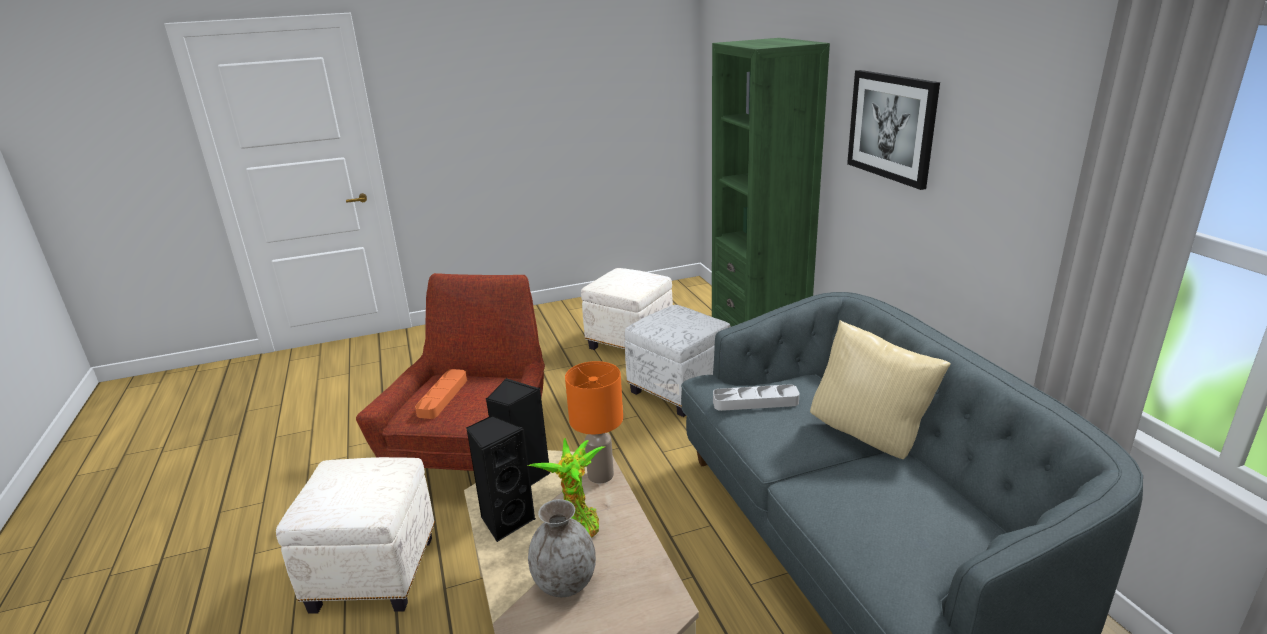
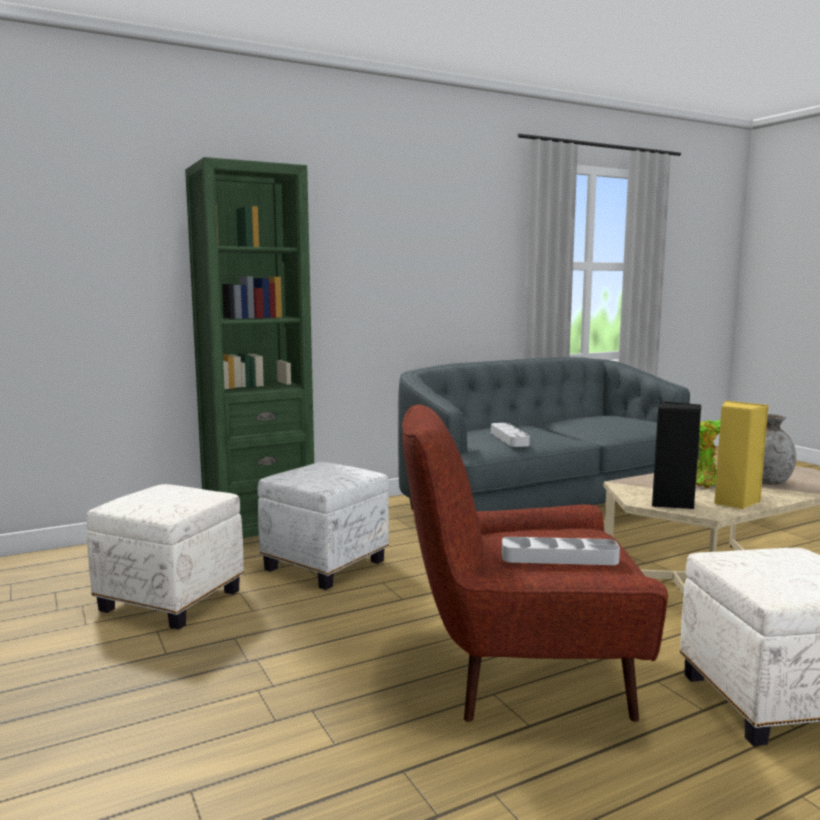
camera: 100 degrees left, 15 degrees down
(442, 397) = (559, 557): orange tray -> grey tray
(506, 520) = (733, 502): black speaker -> yellow speaker
(600, 474) = (637, 482): orange table lamp -> none
(870, 436) = (529, 426): beige pillow -> none
(891, 126) = (362, 243): picture -> none

